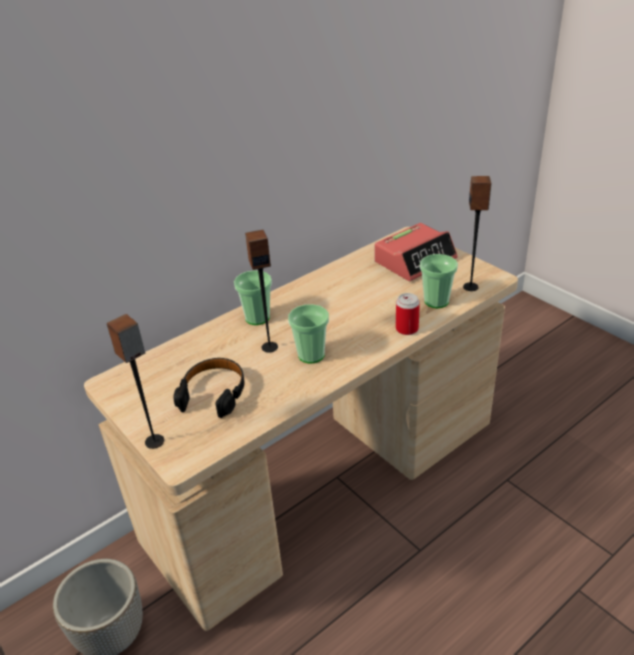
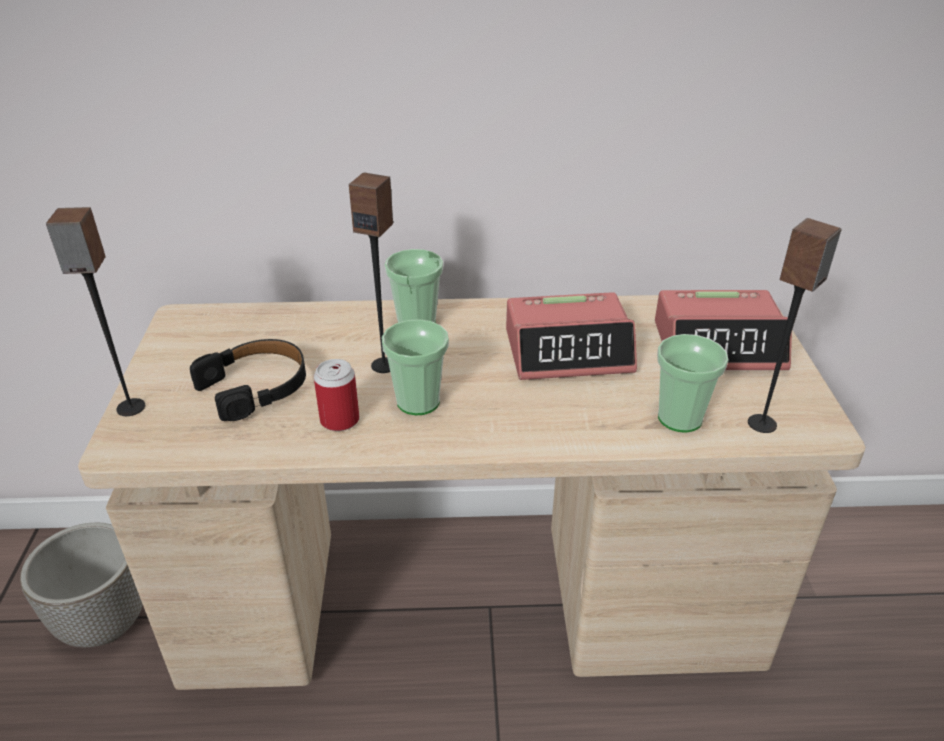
camera: 35 degrees right, 0 degrees up
(352, 295) = (569, 351): none -> alarm clock
(407, 329) = (586, 435): can -> can (340, 420)

